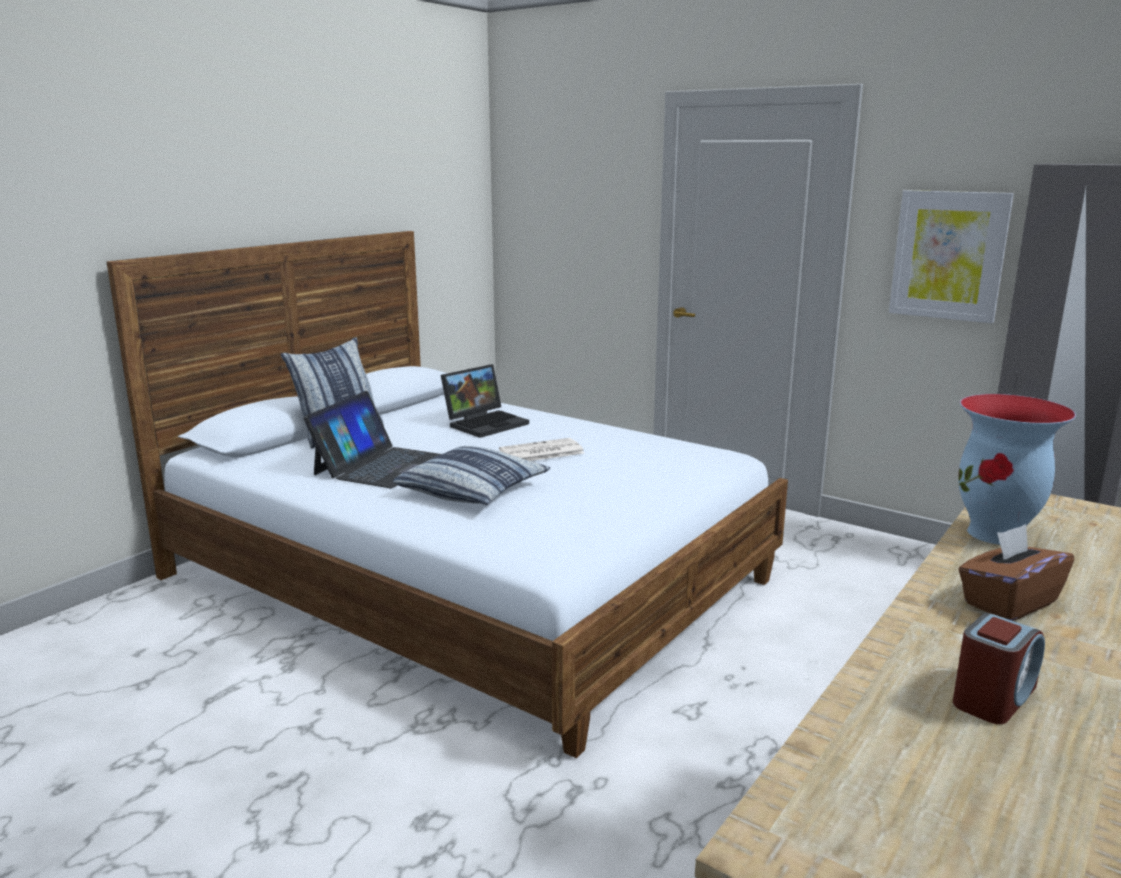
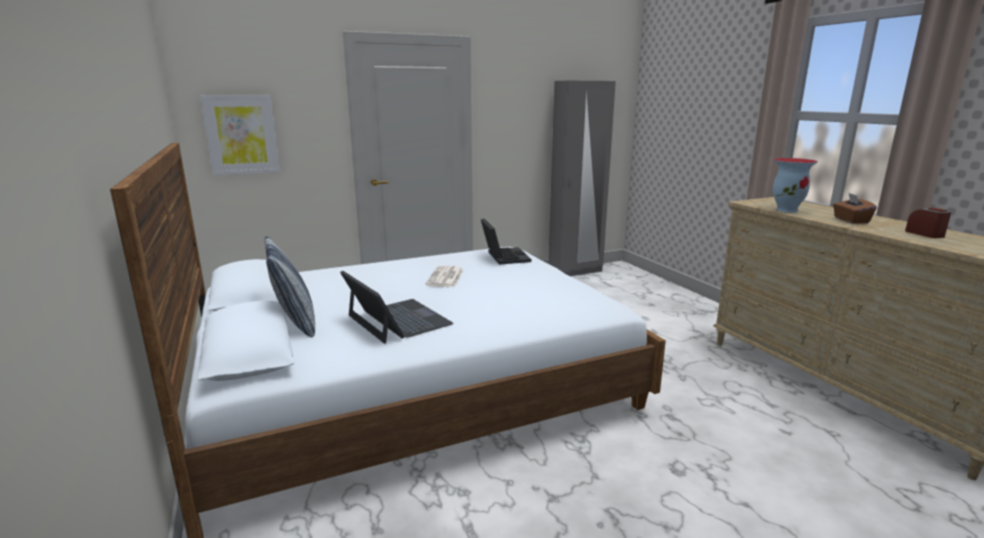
camera: 60 degrees left, 0 degrees up
(473, 490) = (488, 304): pillow -> none
(486, 423) = (362, 279): laptop -> laptop (503, 257)
(948, 255) = (520, 128): picture -> picture (241, 135)

